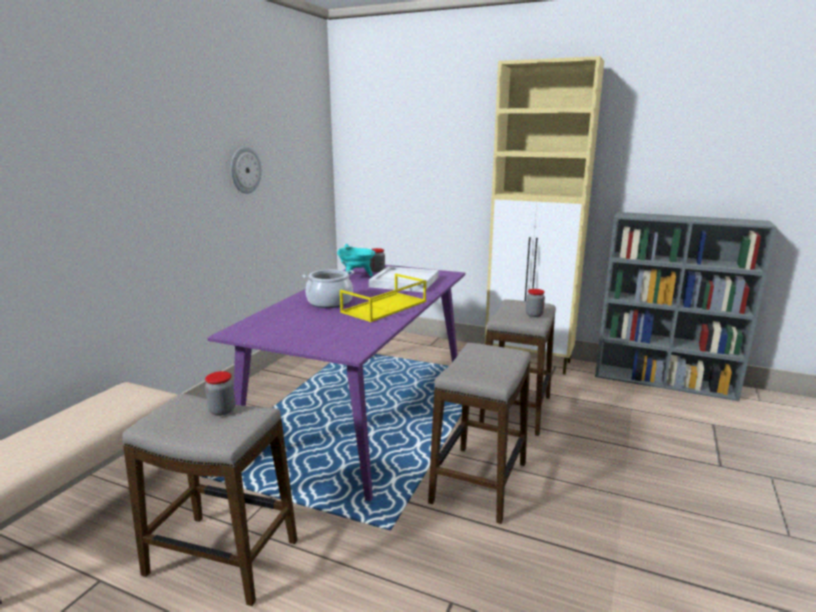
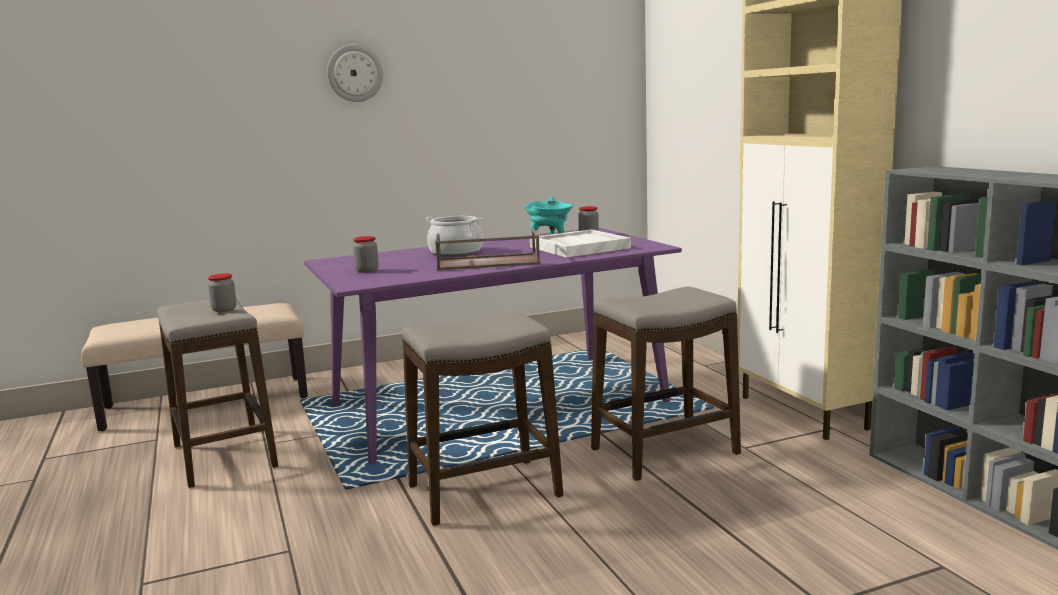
camera: 45 degrees right, 5 degrees down
(245, 170) = (475, 107): wall clock -> wall clock (355, 73)
(384, 307) = (486, 262): yellow tray -> brown tray
(534, 315) = (670, 304): jar -> jar (367, 271)

